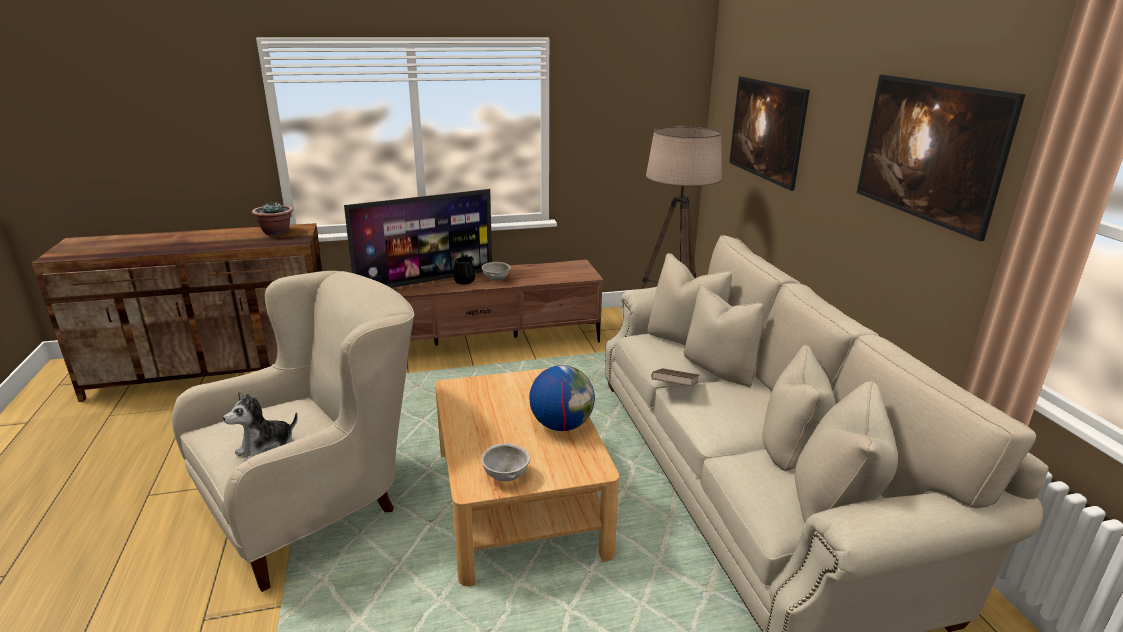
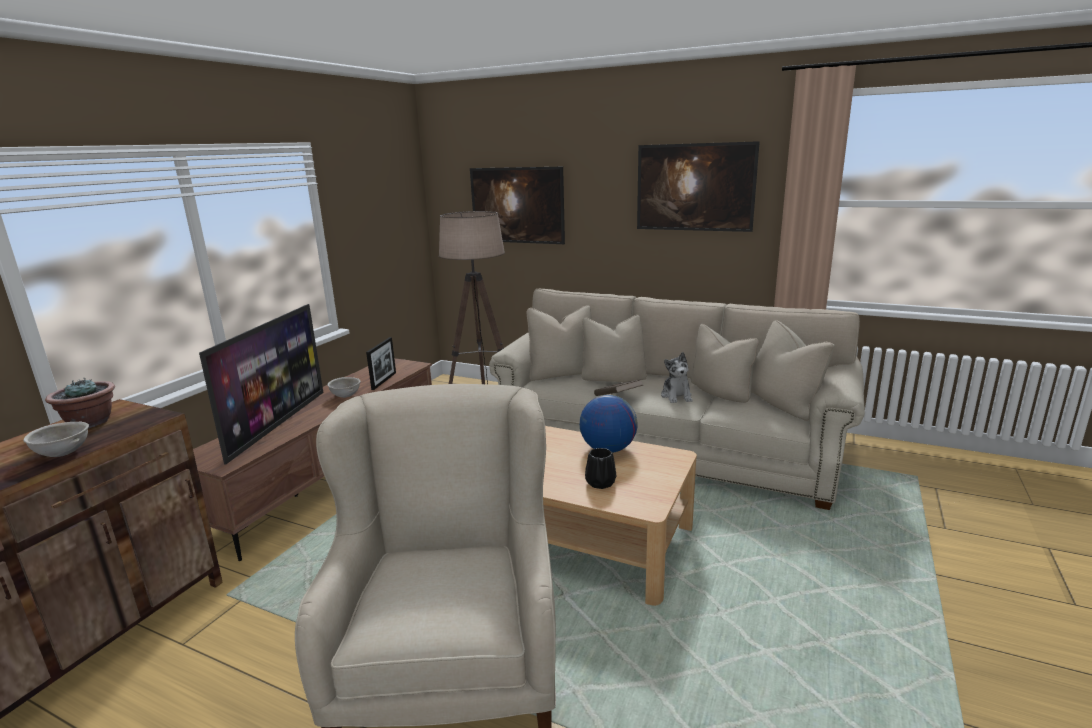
camera: 50 degrees left, 5 degrees down
(266, 450) = (474, 596): plush toy -> plush toy (676, 396)
(464, 281) = (317, 409): black vase -> black vase (599, 482)
(506, 476) = (649, 490): grey bowl -> grey bowl (64, 453)
(541, 279) = (384, 381): none -> picture frame

